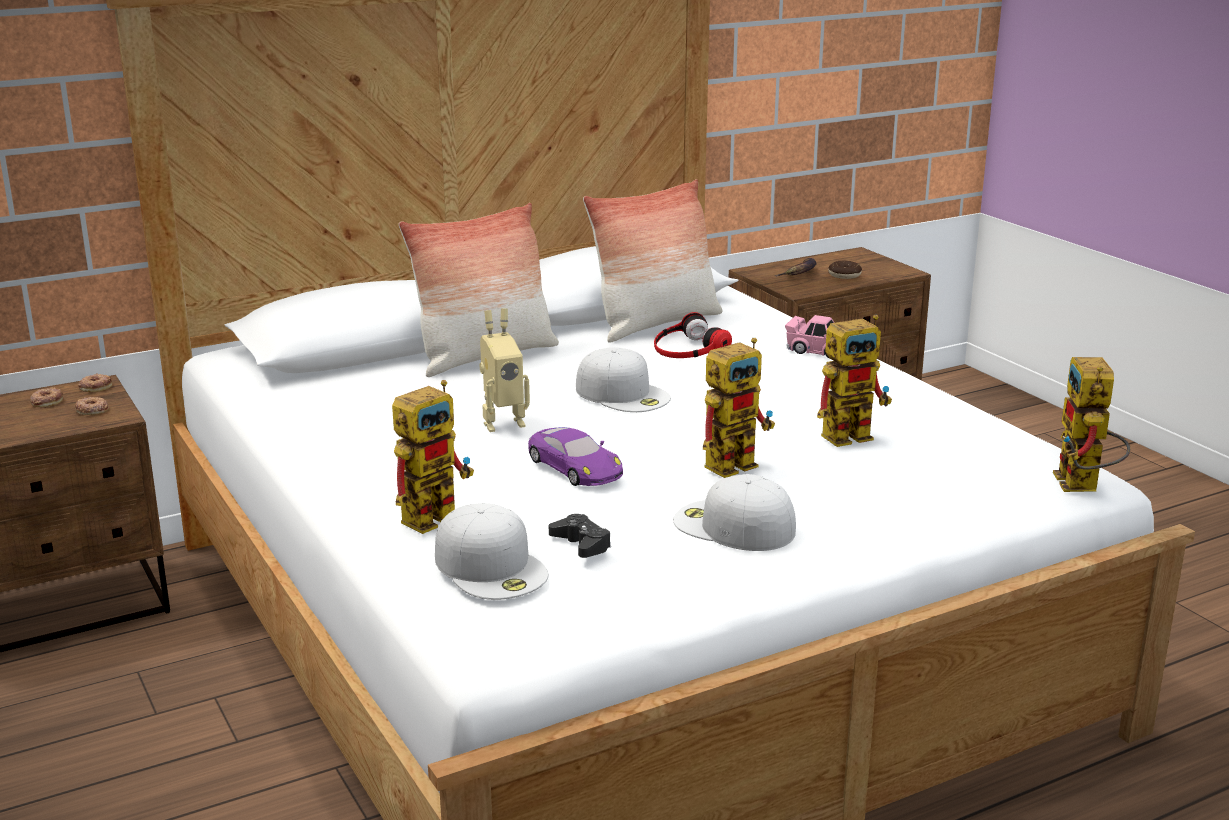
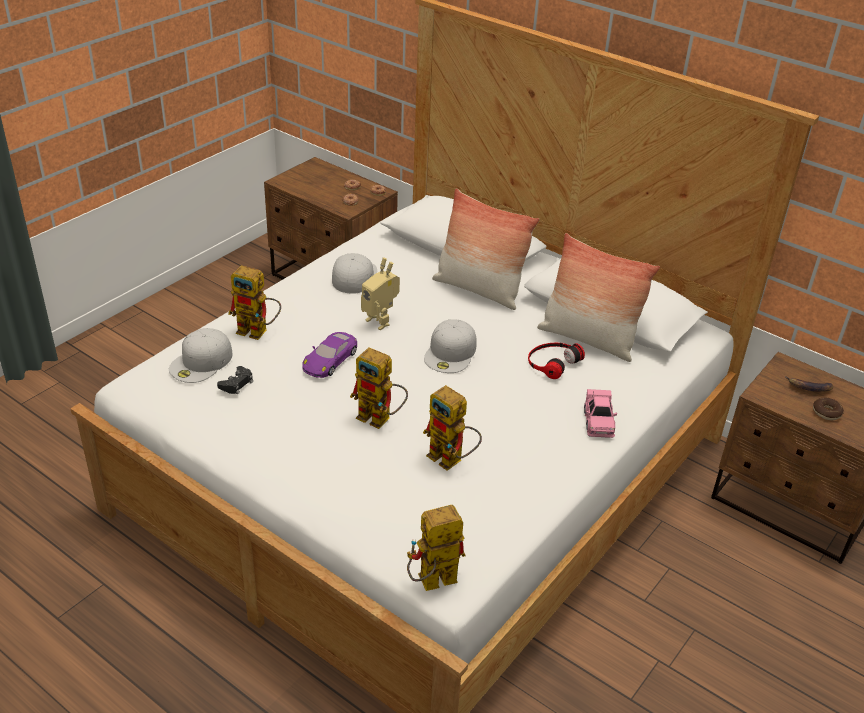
camera: 65 degrees right, 15 degrees up
(732, 526) = (291, 433): white cap -> white cap (354, 276)

